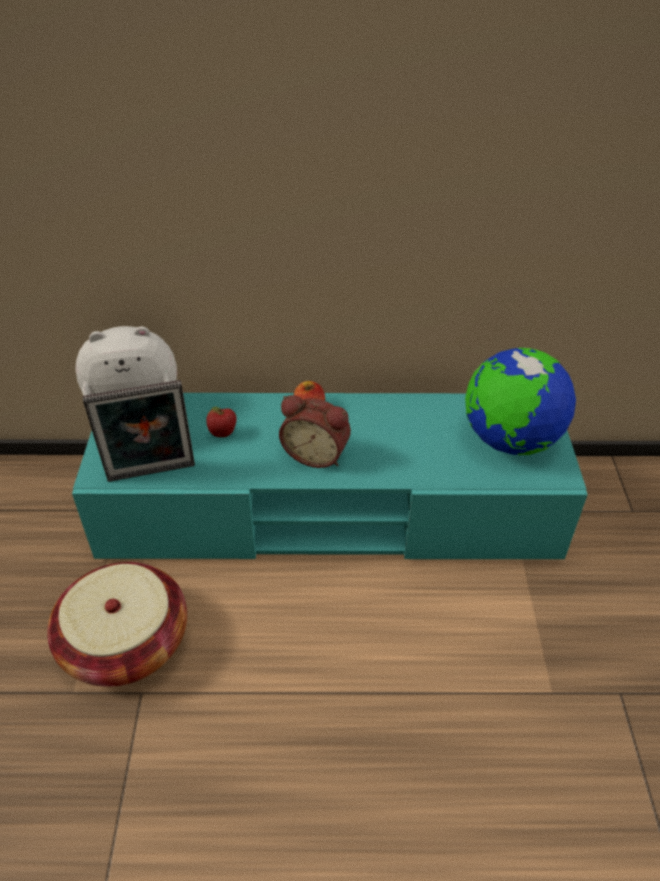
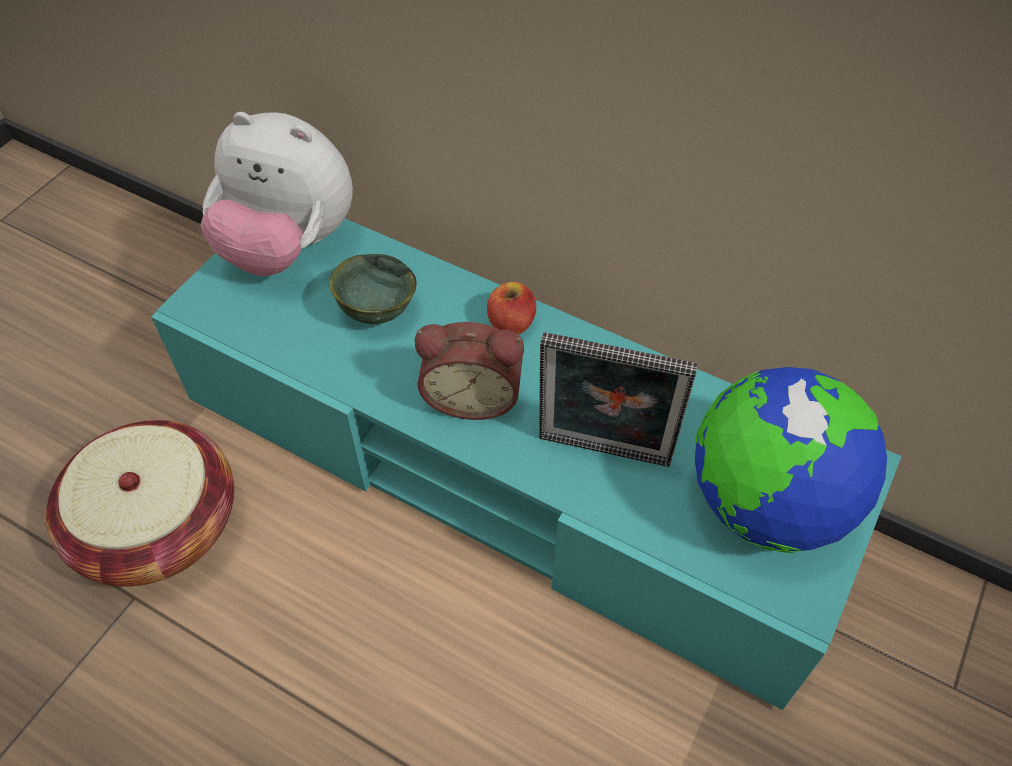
camera: 30 degrees right, 10 degrees up
(152, 475) = (253, 333): picture frame -> picture frame (603, 455)
(222, 434) = (375, 312): apple -> green bowl
(316, 453) = (472, 395): alarm clock -> alarm clock turned 45 degrees counterclockwise

